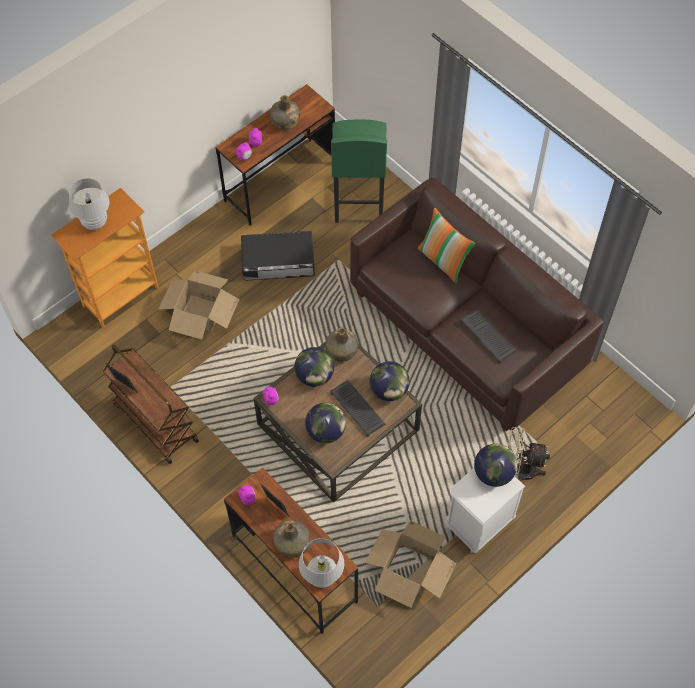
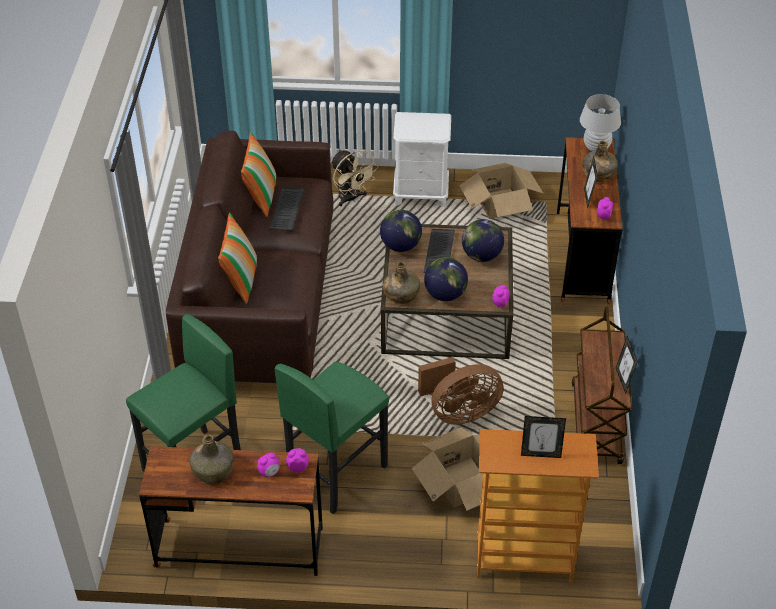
camera: 135 degrees left, 15 degrees down
(95, 223) = (540, 454): white table lamp -> picture frame
(249, 357) = (459, 412): none -> brown fan
(278, 260) = (336, 473): black storage box -> green stool
(493, 473) = (407, 129): globe -> none
(522, 334) = (261, 196): none -> pillow

